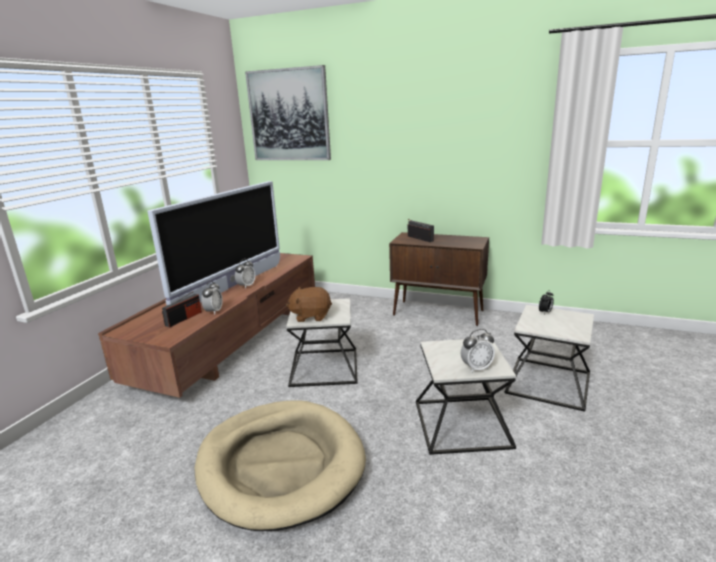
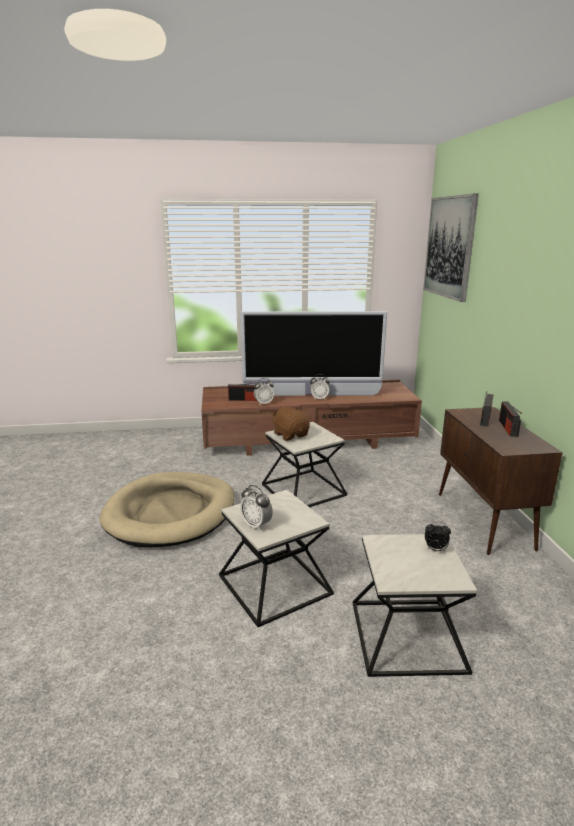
camera: 60 degrees right, 0 degrees up
(442, 238) = (508, 428): none -> radio

